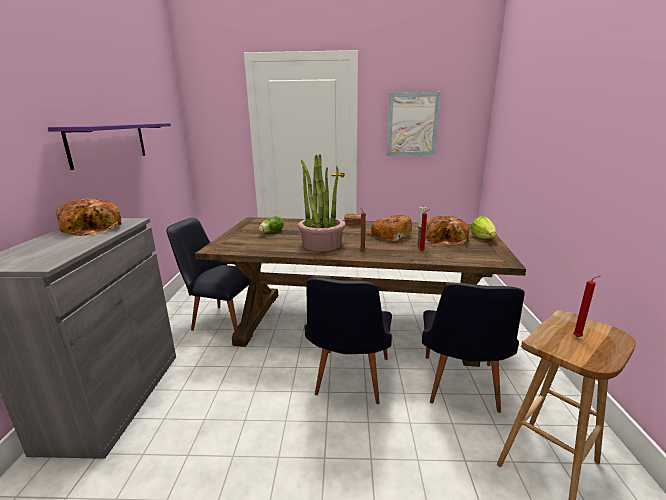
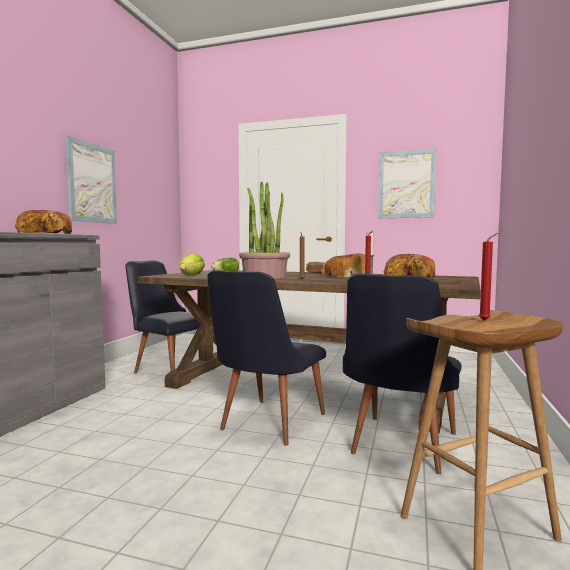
camera: 15 degrees right, 15 degrees down
(109, 143) = (92, 183): purple shelf -> picture
(483, 238) = (456, 279): lettuce -> lettuce (191, 276)

